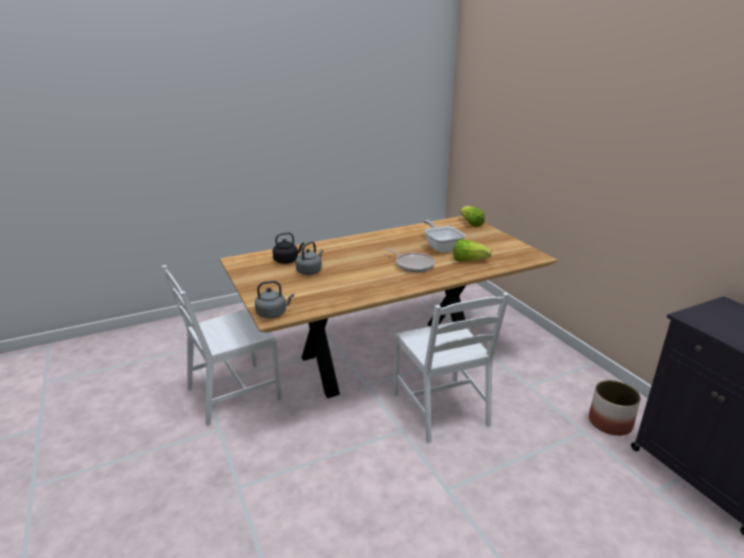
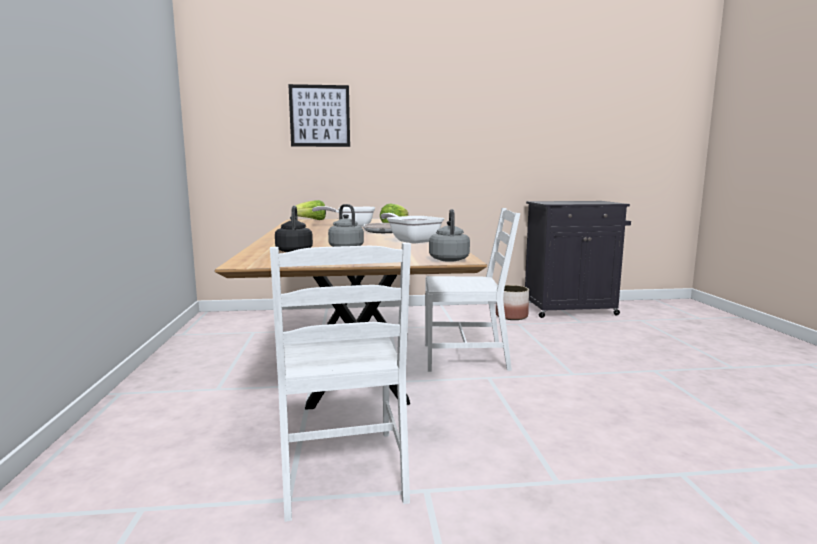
camera: 70 degrees left, 15 degrees down
(361, 286) = (411, 241): none -> frying pan
(530, 118) = (319, 116): none -> picture

